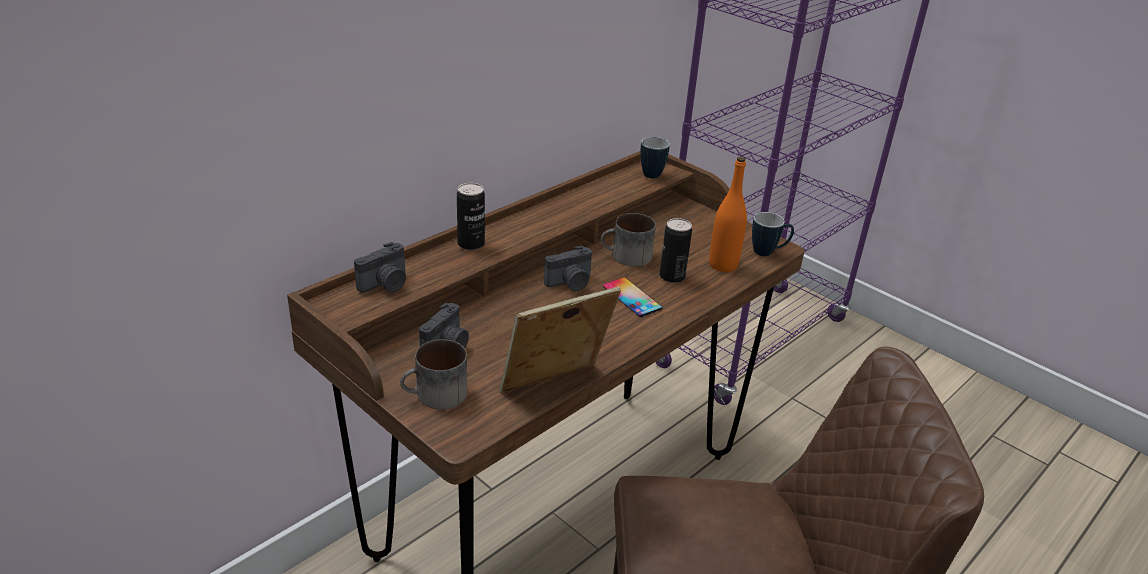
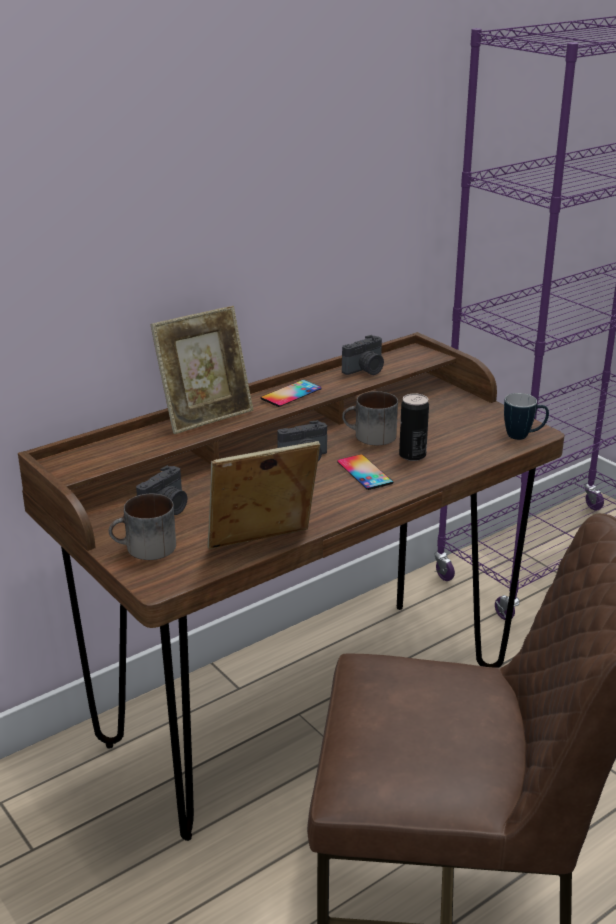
camera: 10 degrees right, 5 degrees down
(386, 284) = (113, 448): camera -> camera (365, 370)
(471, 244) = (206, 416): can -> picture frame
(548, 216) = (291, 394): none -> phone
(651, 172) = (410, 356): mug -> none
(723, 265) = (470, 446): orange bottle -> none

